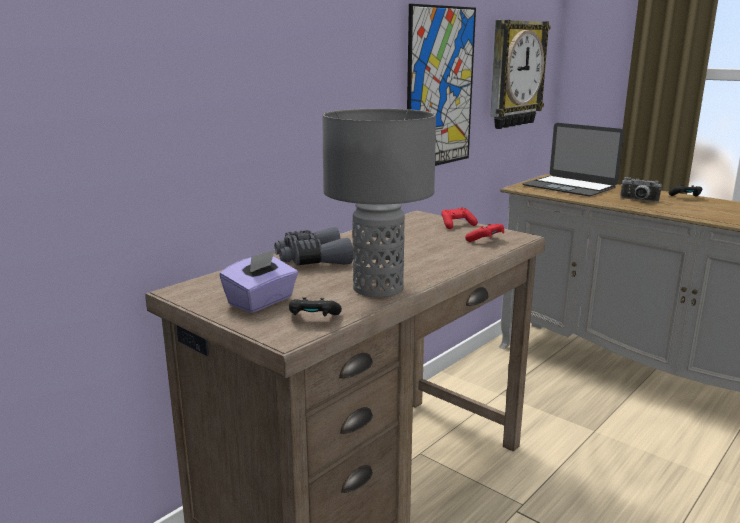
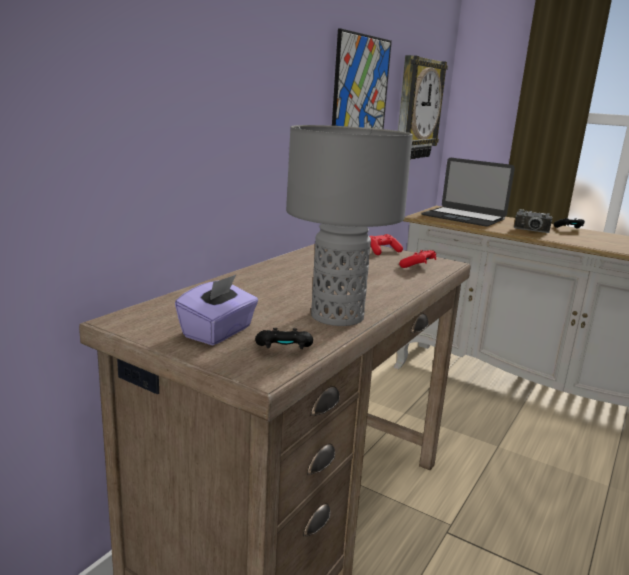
camera: 10 degrees left, 0 degrees up
(312, 260) = (254, 286): grey binoculars -> none

